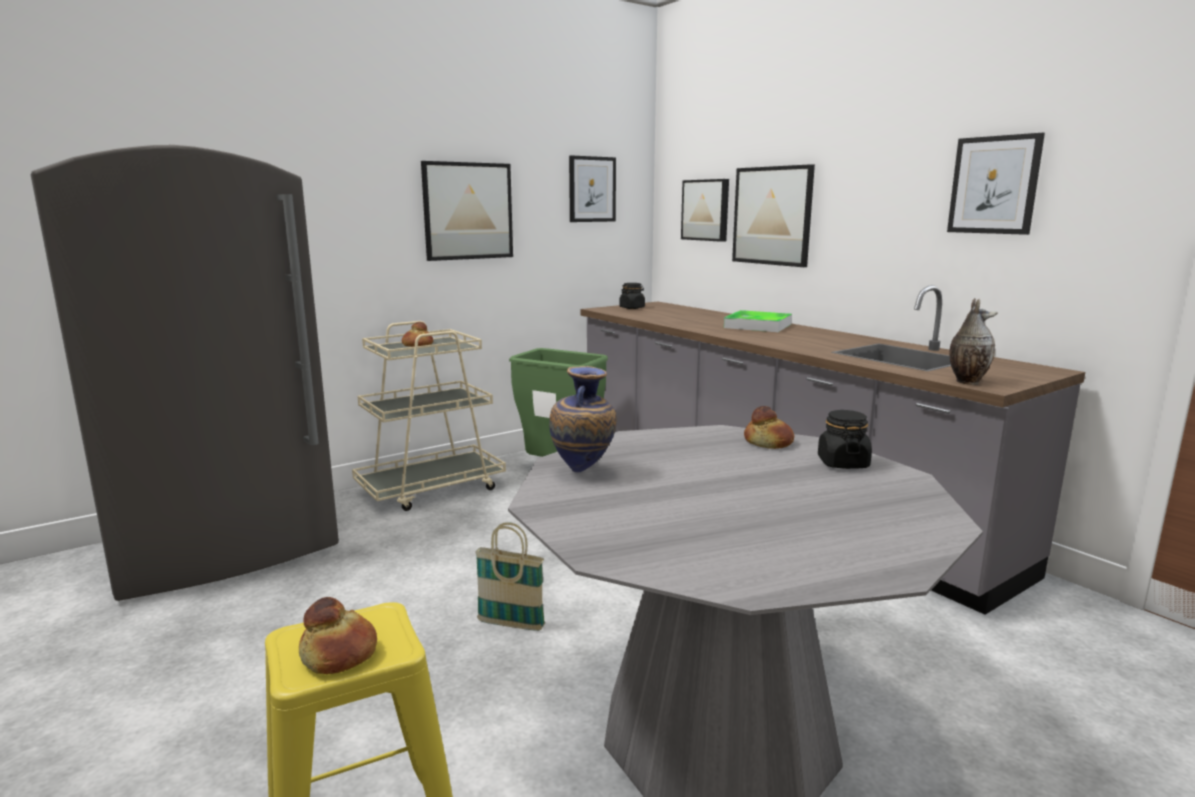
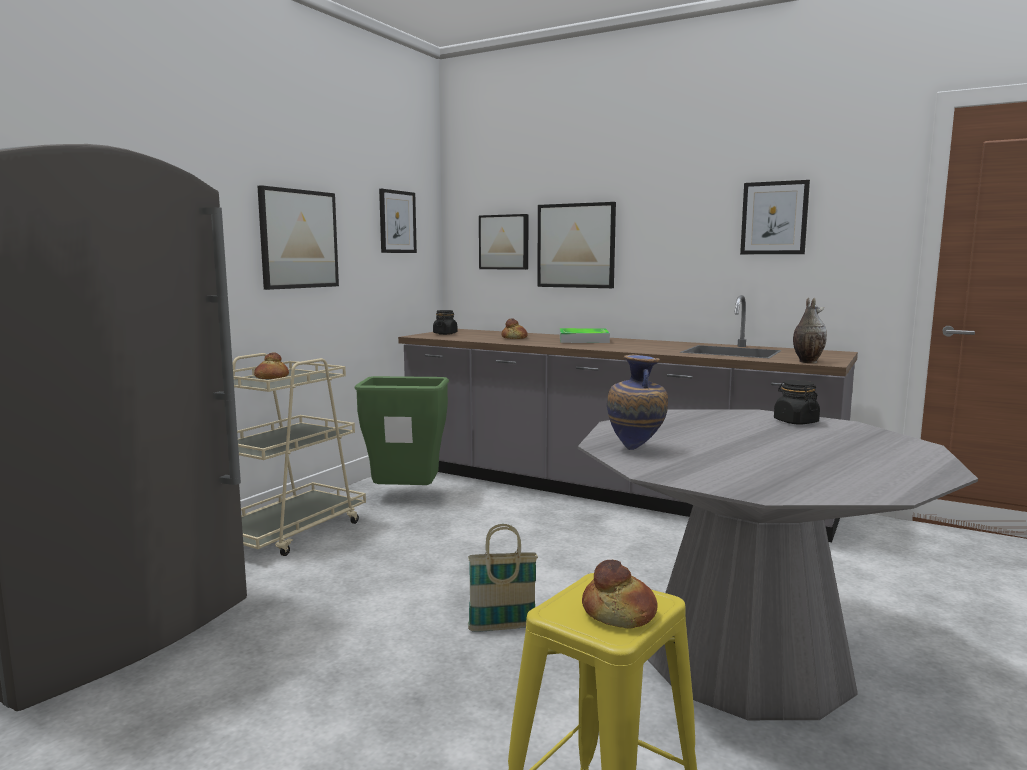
camera: 25 degrees left, 5 degrees down
(768, 442) = (723, 416): bread -> bread (514, 338)

